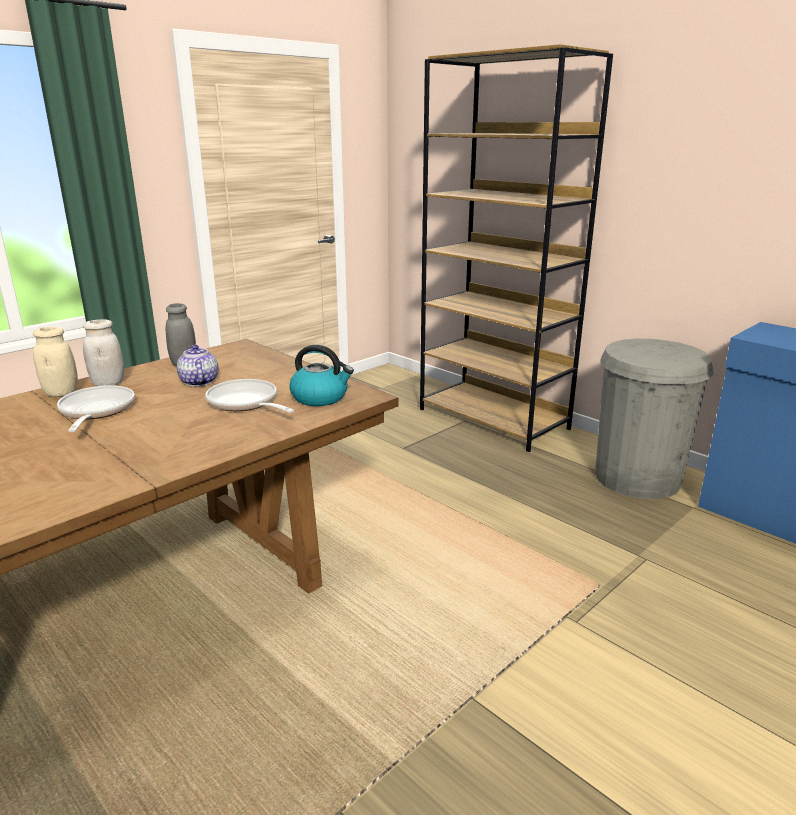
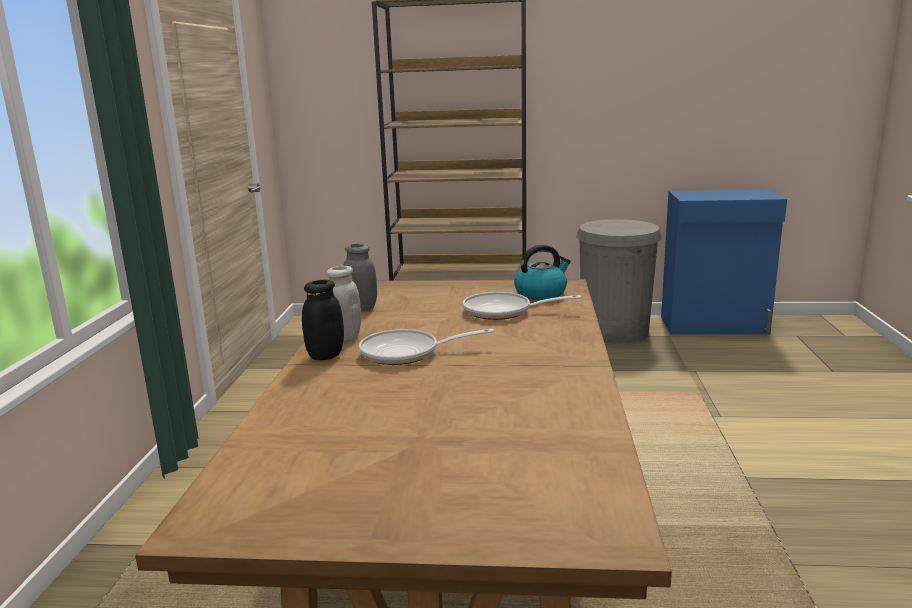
camera: 40 degrees left, 5 degrees down
(61, 393) = (325, 355): beige jar -> black jar
(95, 411) = (407, 353): frying pan -> frying pan turned 45 degrees counterclockwise
(198, 382) = (420, 313): teapot -> none

